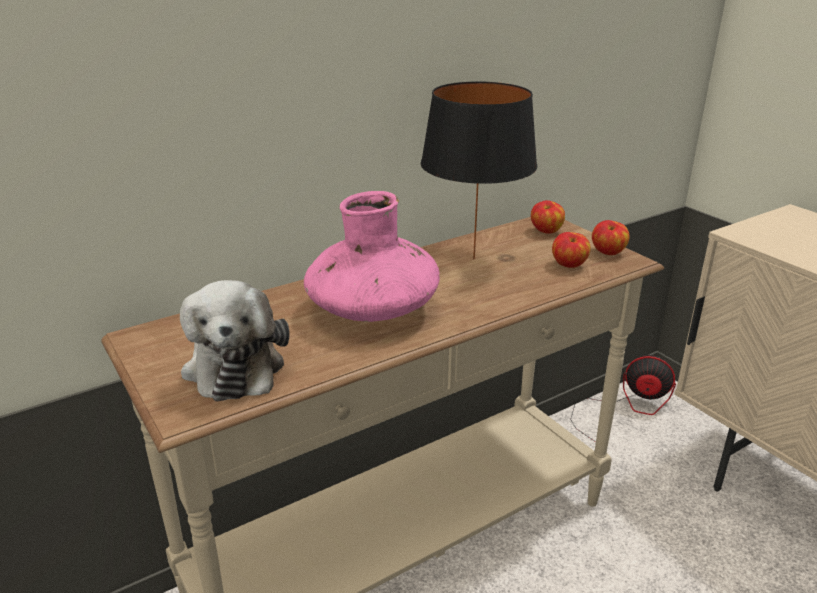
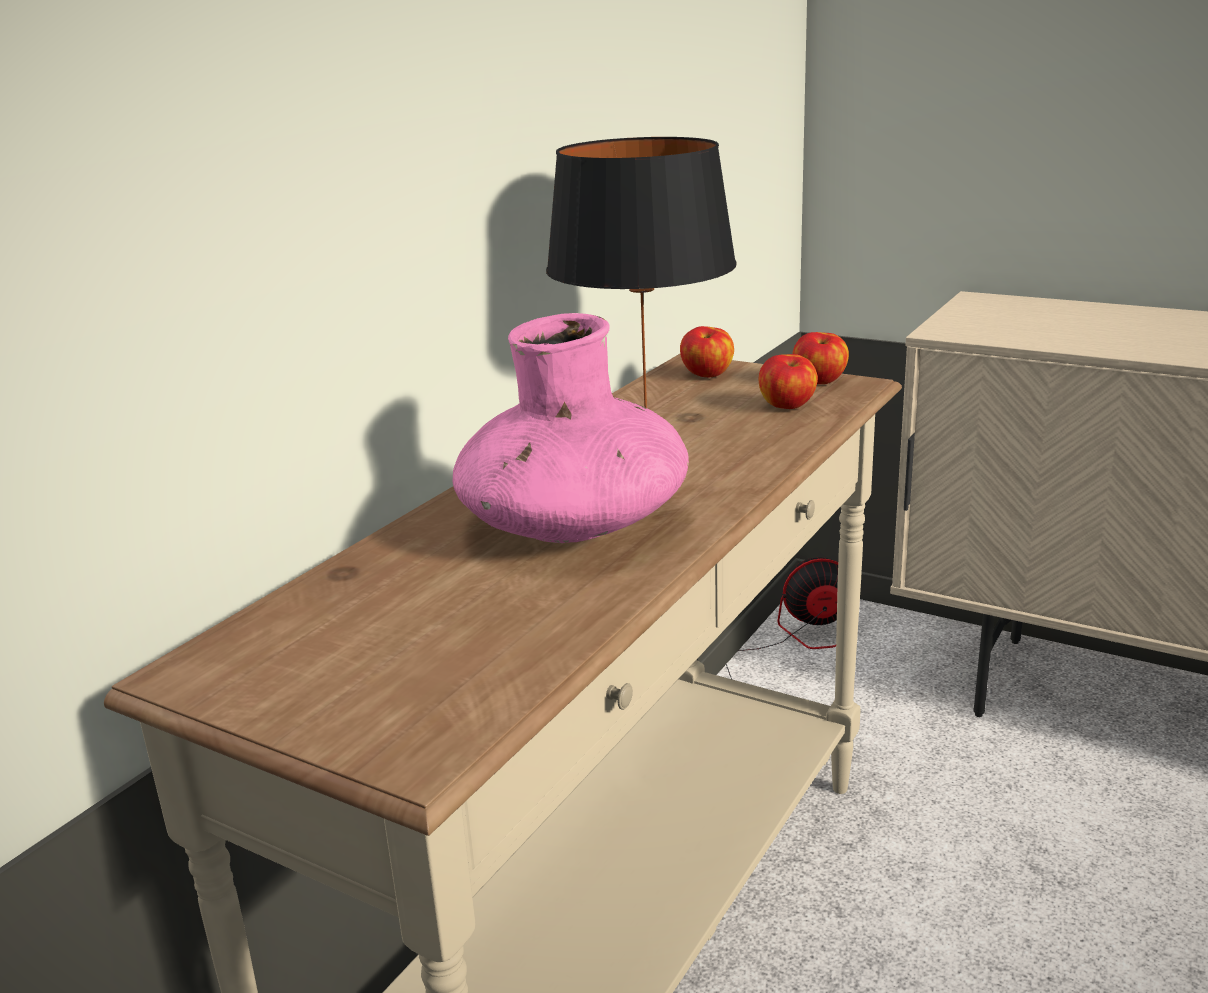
camera: 25 degrees left, 5 degrees down
(235, 365) = (431, 660): plush toy -> none

